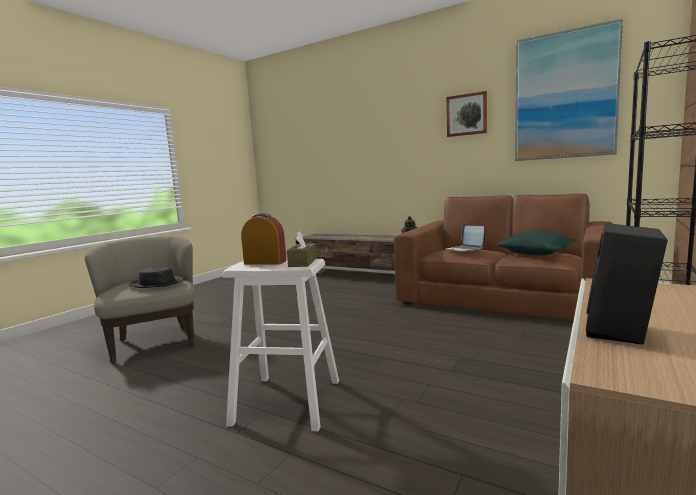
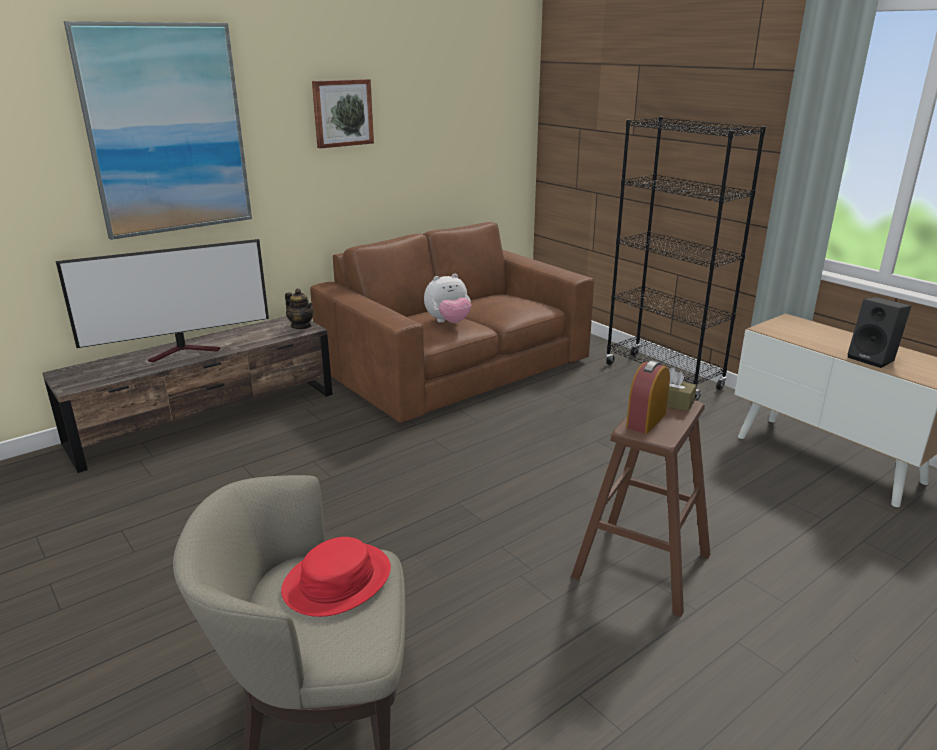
camera: 70 degrees left, 15 degrees up
(157, 283) = (337, 580): black hat -> red hat
(287, 401) = (642, 566): white stool -> brown stool
(354, 237) = (185, 351): none -> television
(465, 250) = (448, 322): laptop -> plush toy
(536, 253) = (509, 304): green pillow -> none
(565, 96) = (452, 97): picture -> picture (166, 130)

